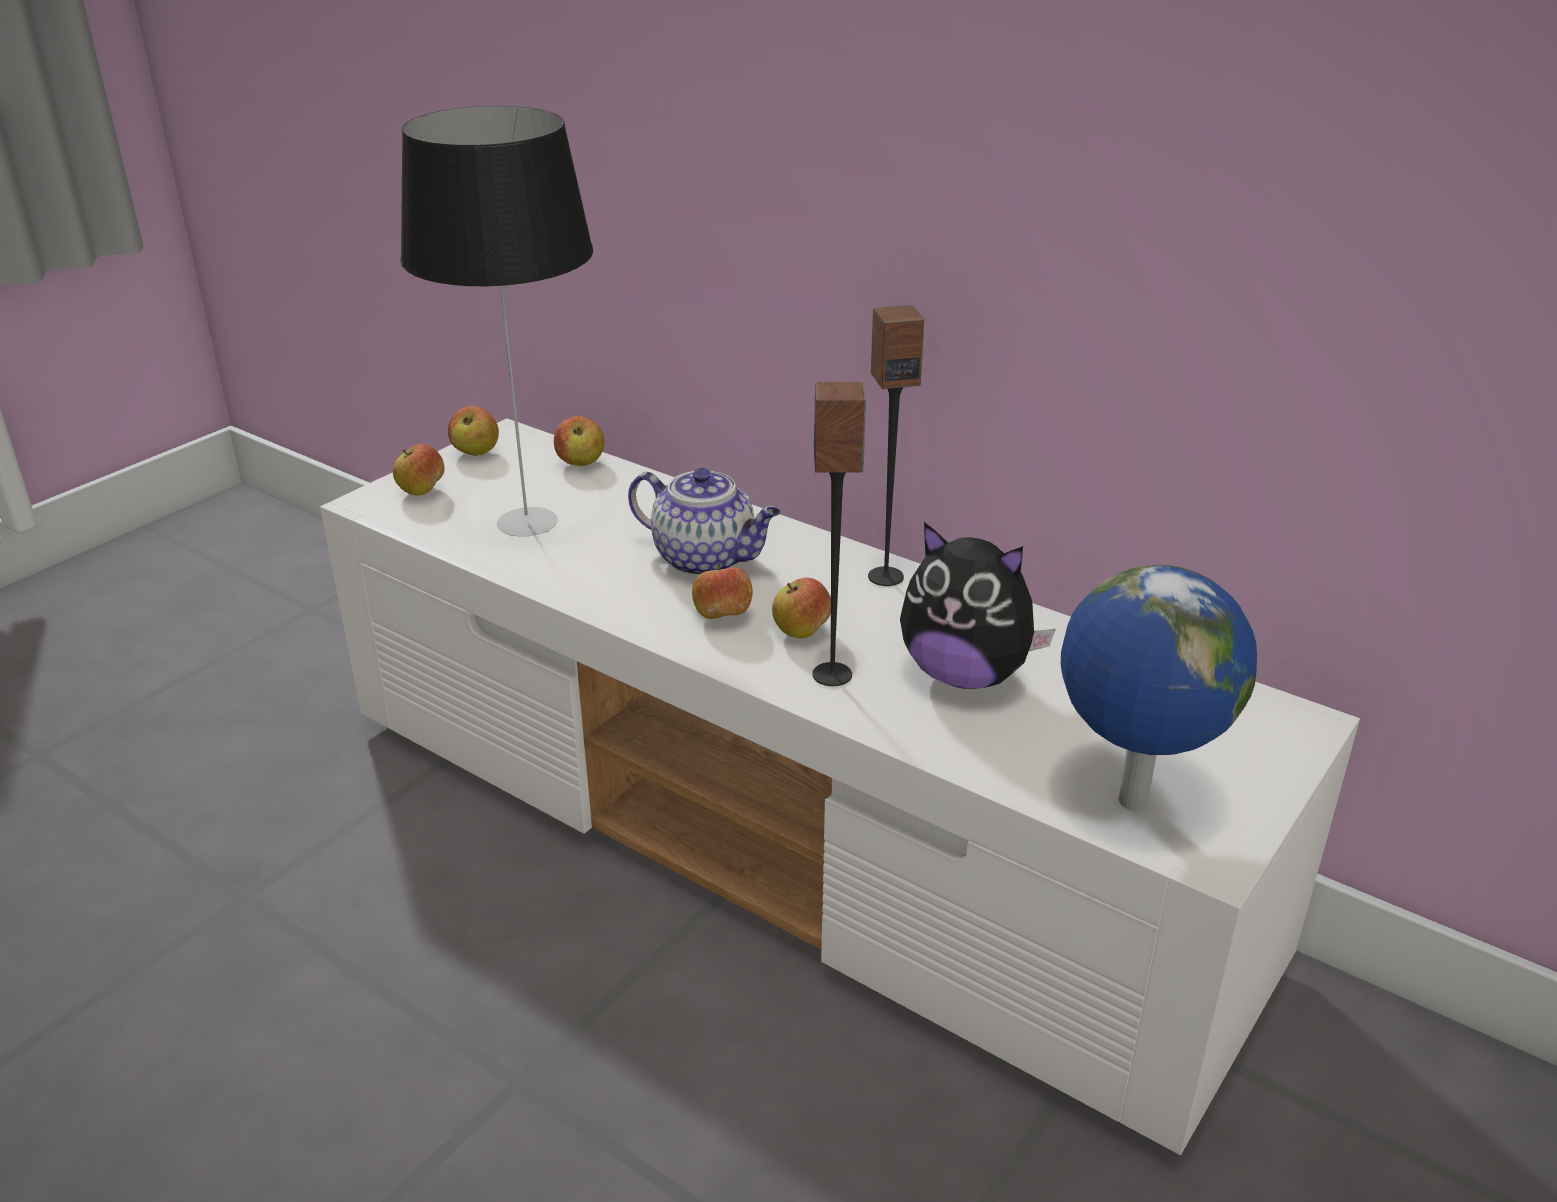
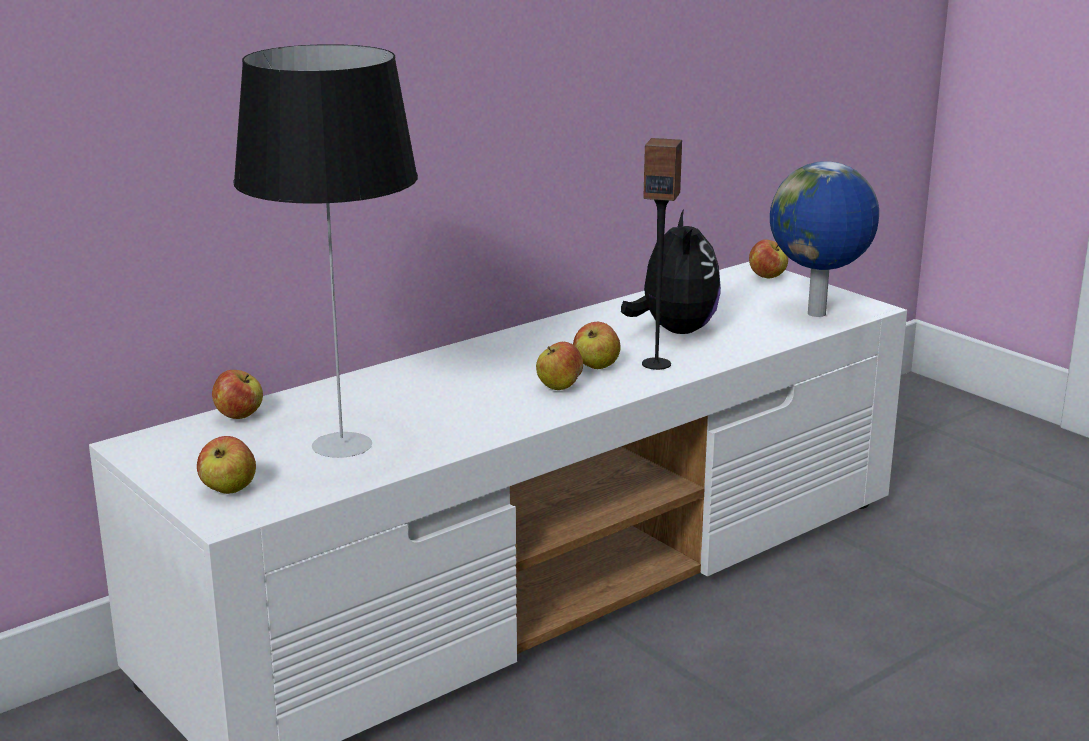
camera: 75 degrees left, 10 degrees down
(476, 452) = (161, 461): apple -> apple (767, 277)
(707, 559) = (467, 384): teapot -> none
(885, 576) = (535, 335): speaker -> none
(965, 675) = (674, 331): plush toy -> plush toy turned 45 degrees counterclockwise

